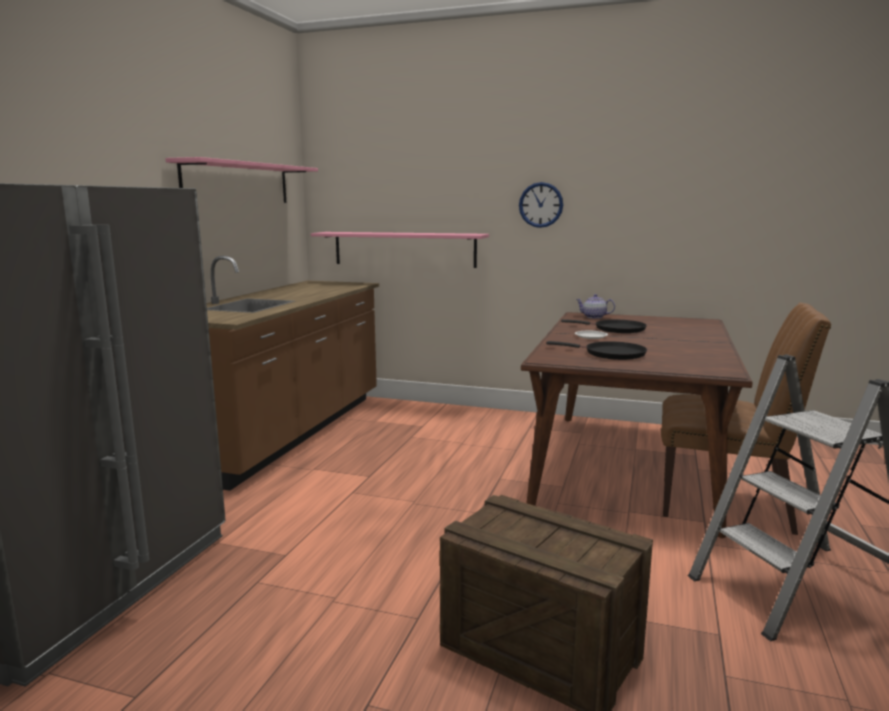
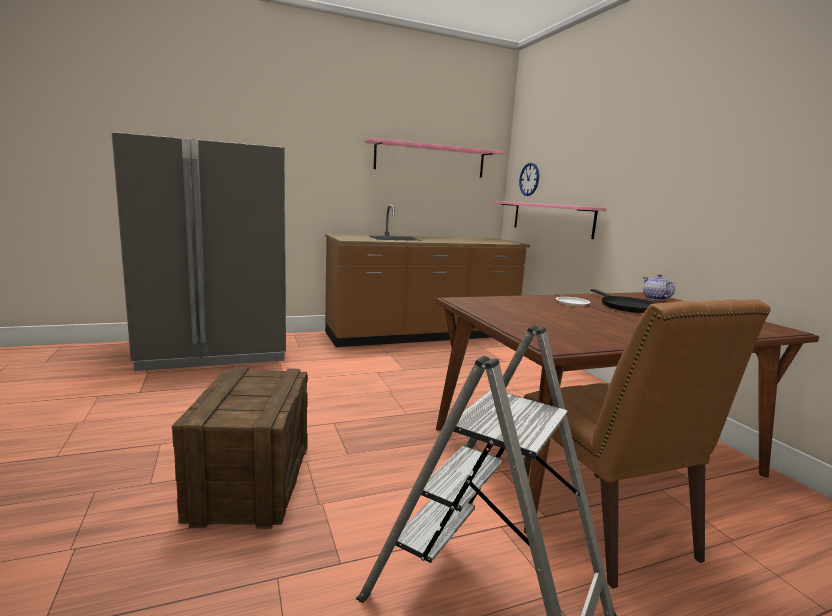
camera: 50 degrees right, 0 degrees up
(541, 205) = (650, 180): wall clock -> wall clock (529, 179)
(610, 354) = (524, 312): black frying pan -> none

